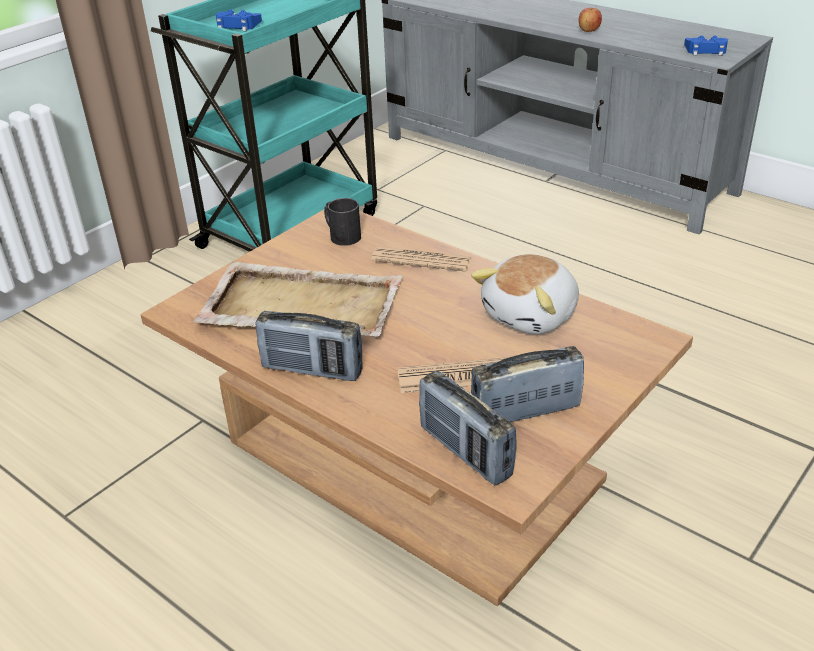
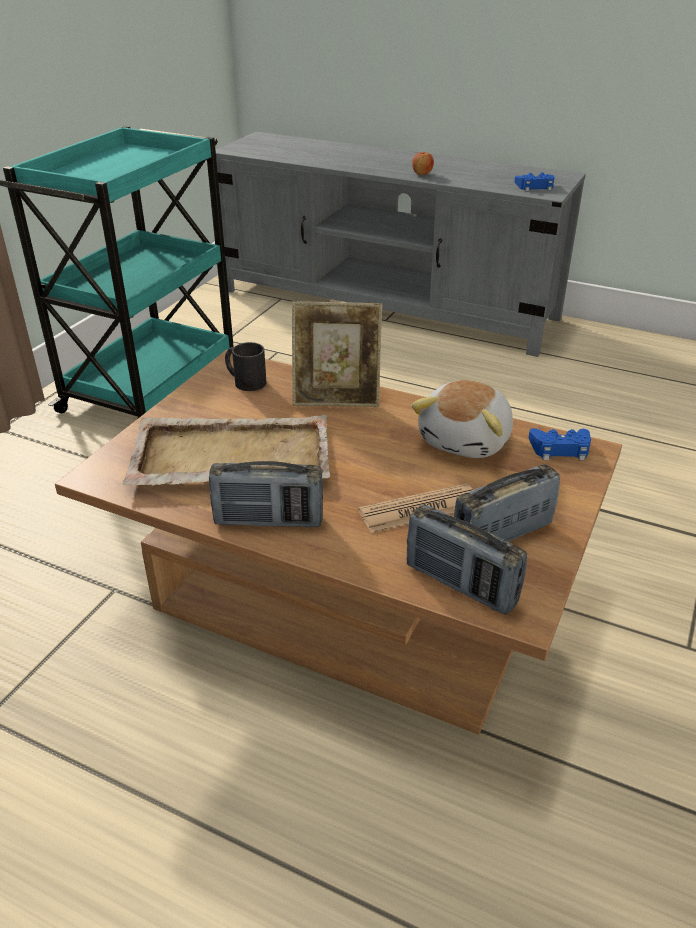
camera: 15 degrees left, 0 degrees up
(237, 26) = (90, 177): blue game controller -> blue game controller (560, 449)
(421, 260) = (337, 398): newspaper -> picture frame

